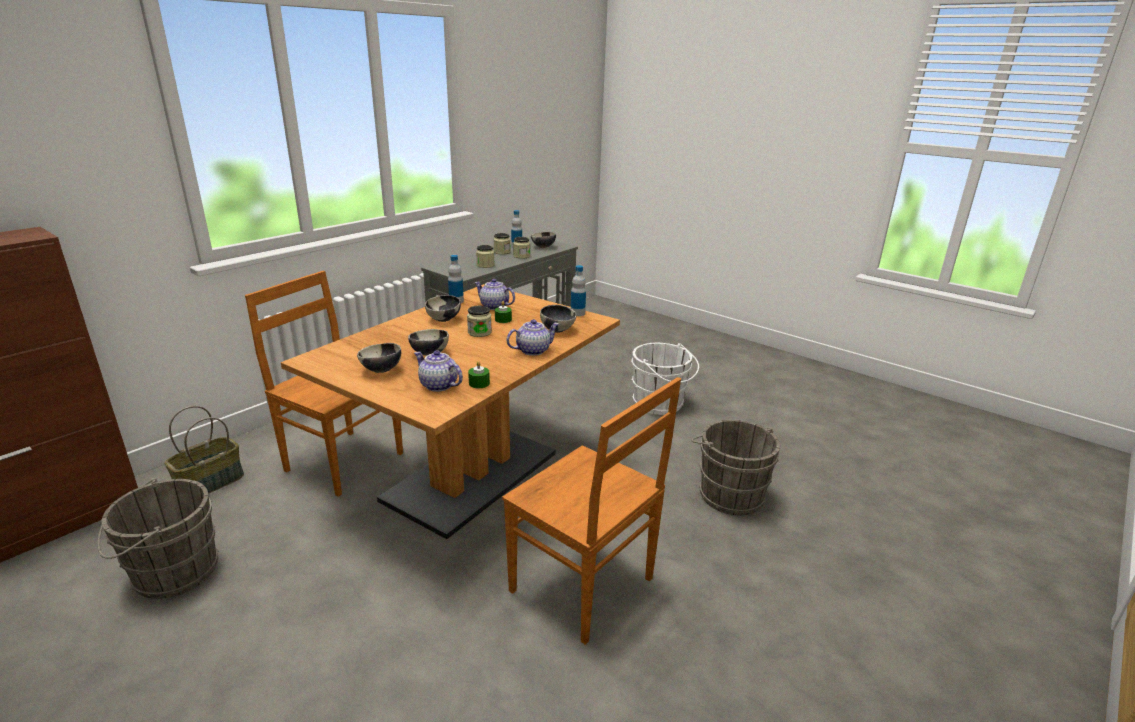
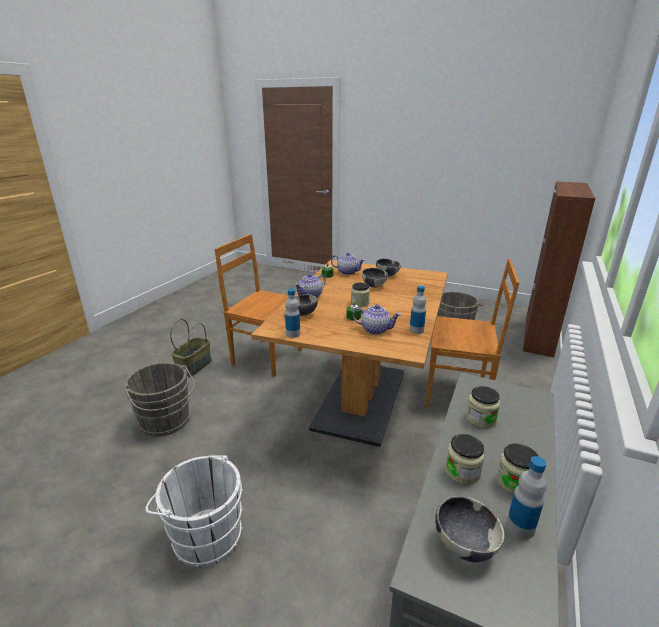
camera: 165 degrees right, 0 degrees up
(210, 484) = (509, 364): basket -> basket (194, 366)
(444, 319) = (400, 310): bowl -> none

